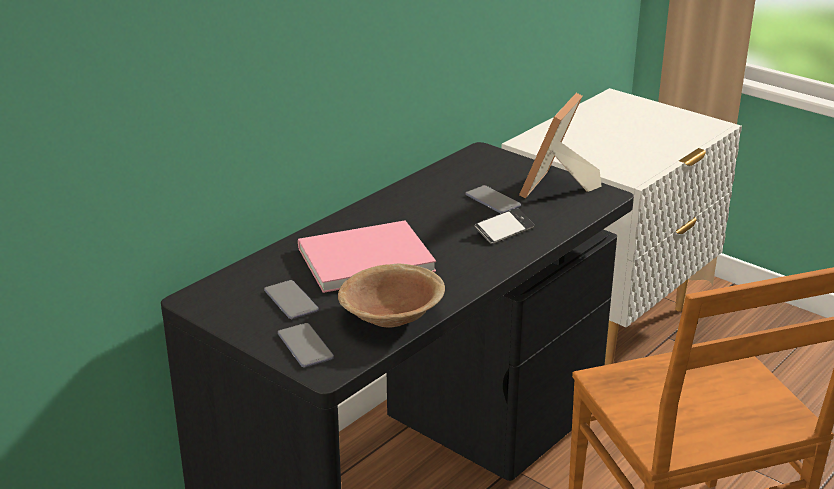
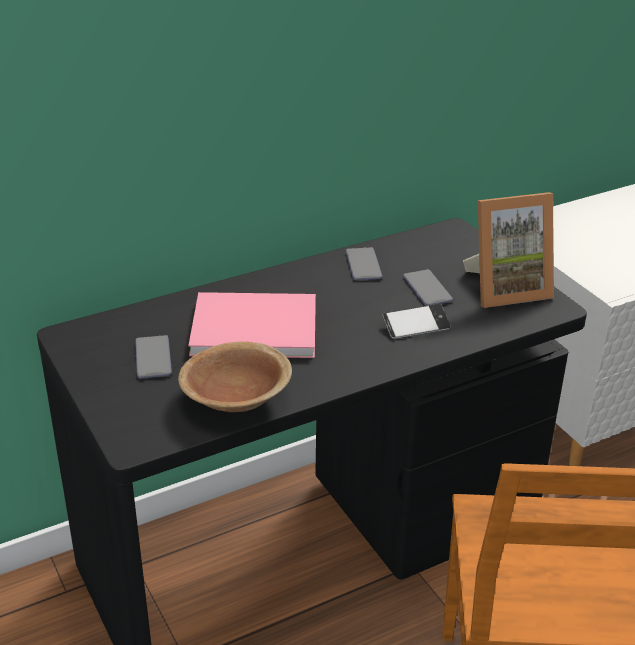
camera: 20 degrees right, 5 degrees up
(305, 346) = (132, 412): phone -> phone (363, 265)
(557, 188) = (505, 288): picture frame -> picture frame turned 150 degrees counterclockwise

